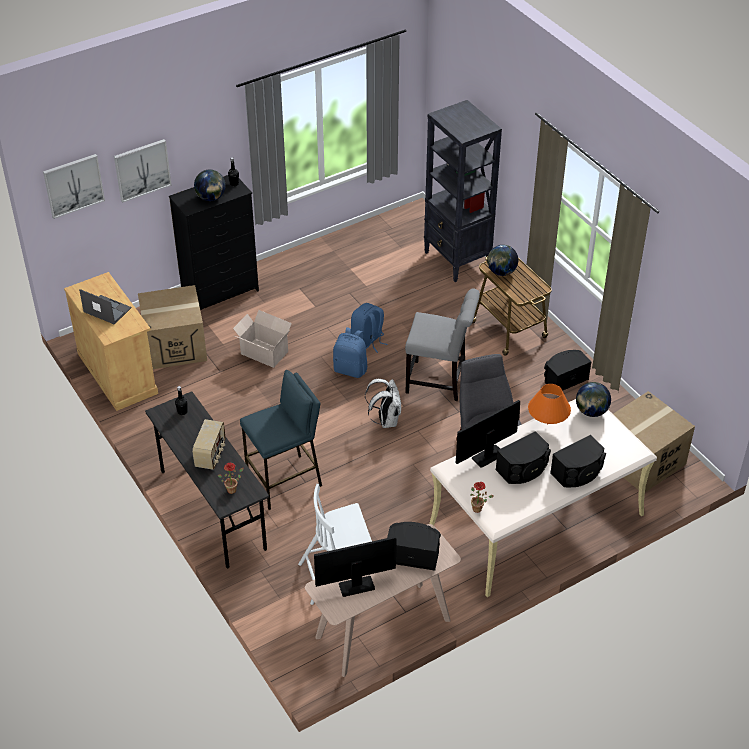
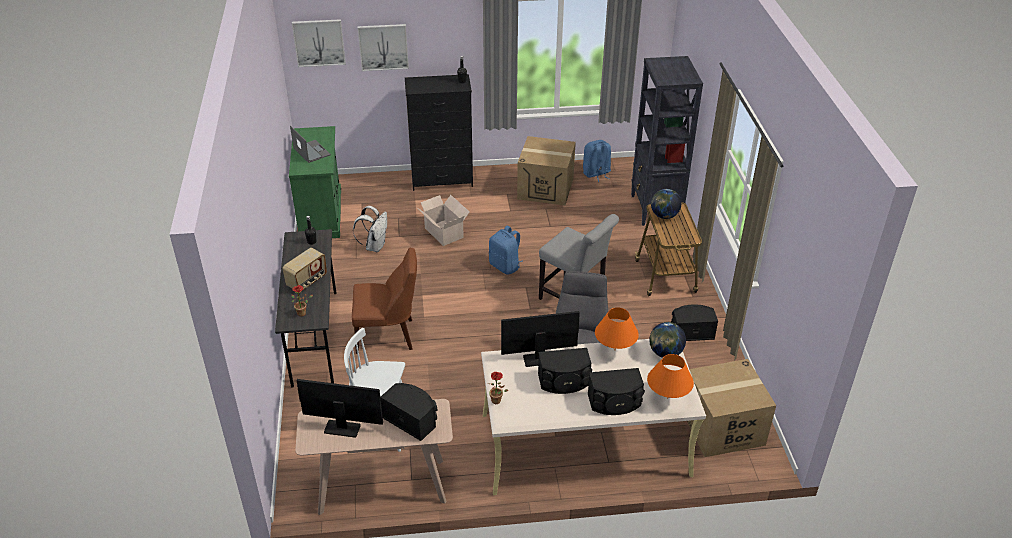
camera: 25 degrees right, 5 degrees down
(117, 373) = (321, 214): beige cabinet -> green cabinet
(175, 345) = (379, 207): cardboard box -> cardboard box (545, 188)
(211, 198) = (435, 86): globe -> none
(285, 482) = (388, 335): blue stool -> brown chair
(368, 341) = (535, 249): blue backpack -> blue backpack (596, 174)
(386, 420) = (506, 315): white backpack -> white backpack (375, 246)
(618, 453) = (667, 398): none -> orange table lamp

